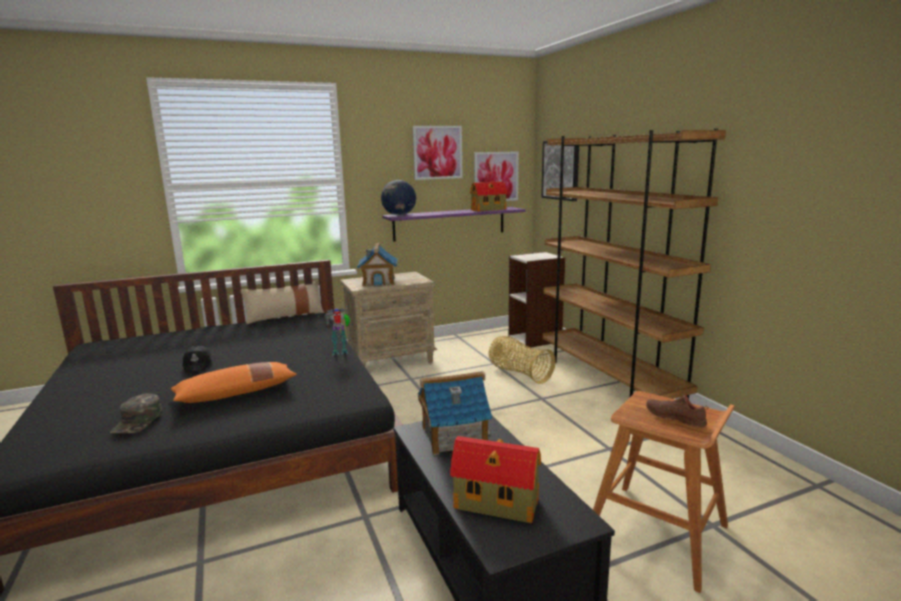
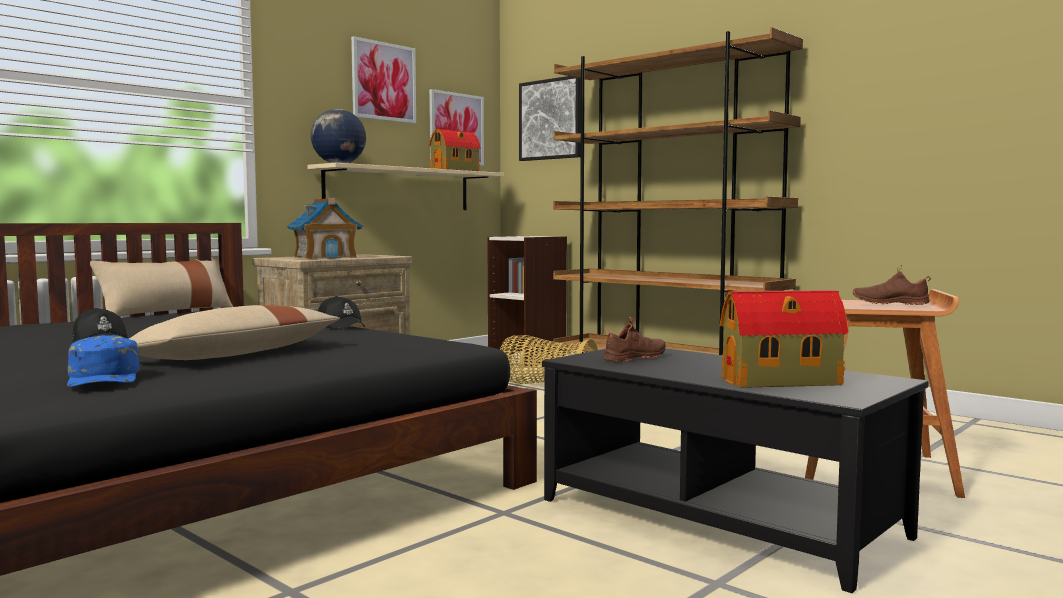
camera: 25 degrees left, 10 degrees down
(138, 421) = (104, 377): green cap -> blue cap
(236, 393) = (236, 355): orange pillow -> beige pillow
(341, 352) = (341, 326): toy robot -> black cap
(450, 223) = (399, 189): purple shelf -> beige shelf
(453, 436) = (636, 358): toy house -> brown shoe

